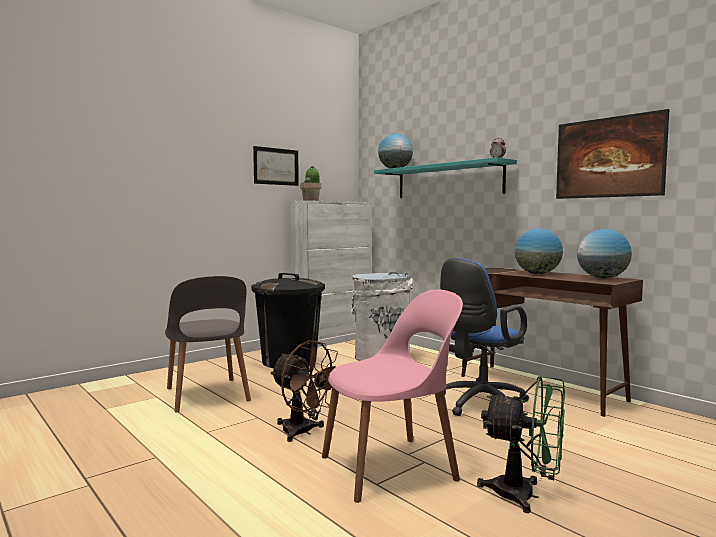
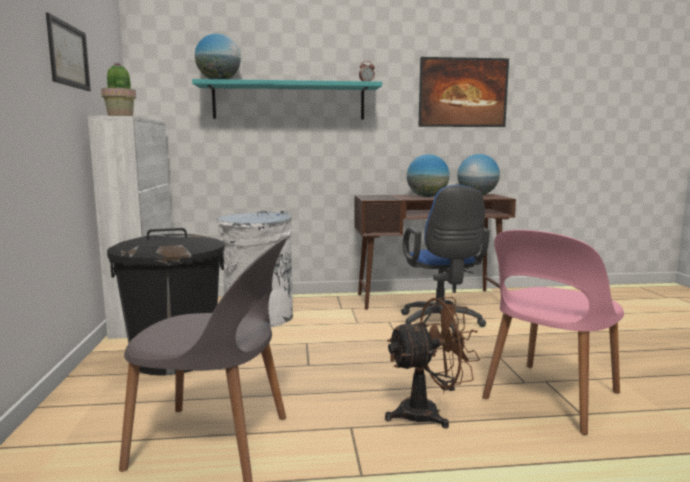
camera: 55 degrees left, 5 degrees up
(392, 467) = (550, 397): pink chair -> pink chair turned 150 degrees counterclockwise
(525, 495) = (625, 369): green fan -> none

